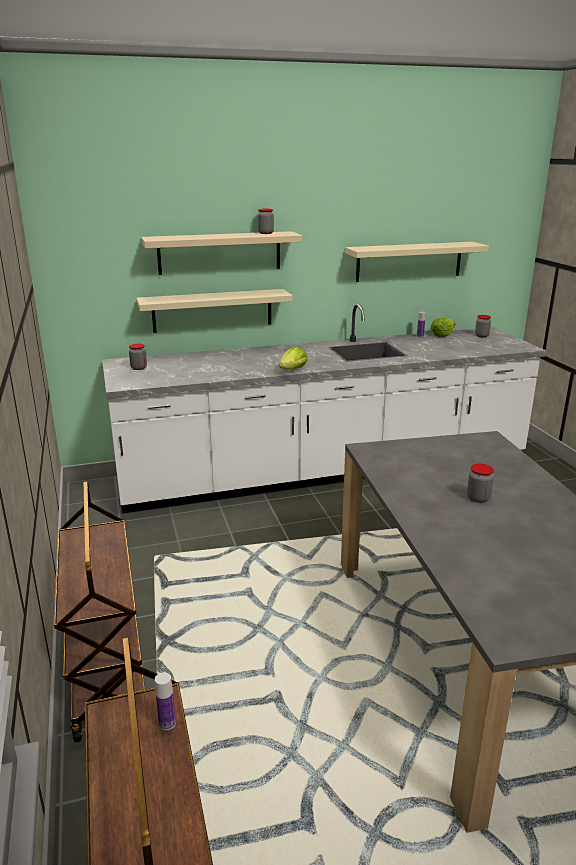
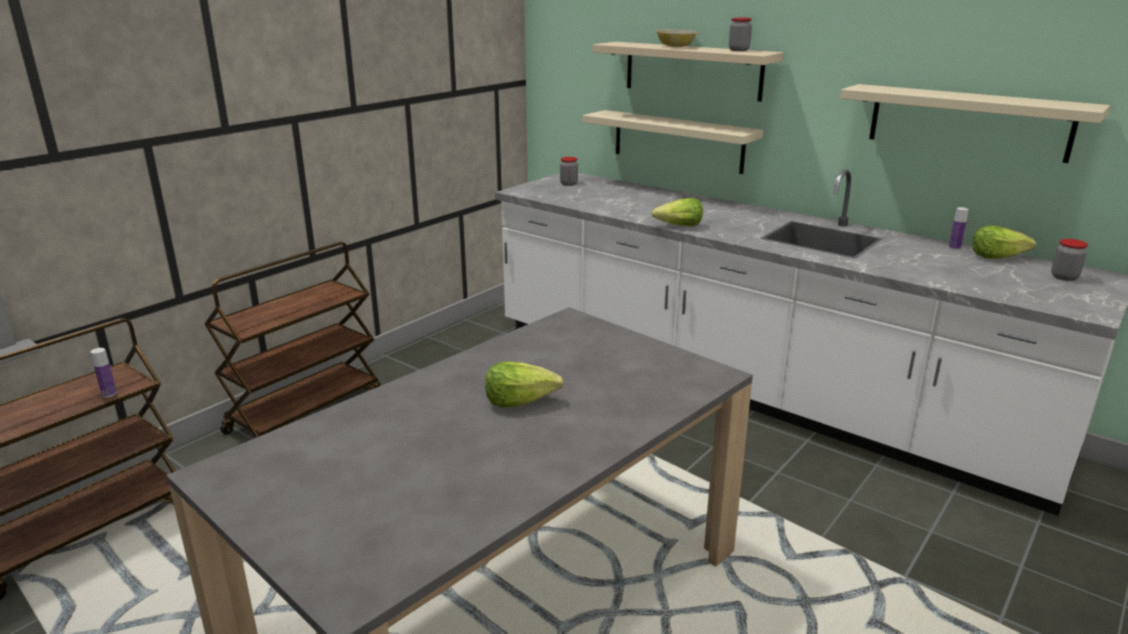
camera: 55 degrees right, 0 degrees up
(214, 235) = (675, 46): none -> bowl
(478, 498) = (520, 401): jar -> lettuce

